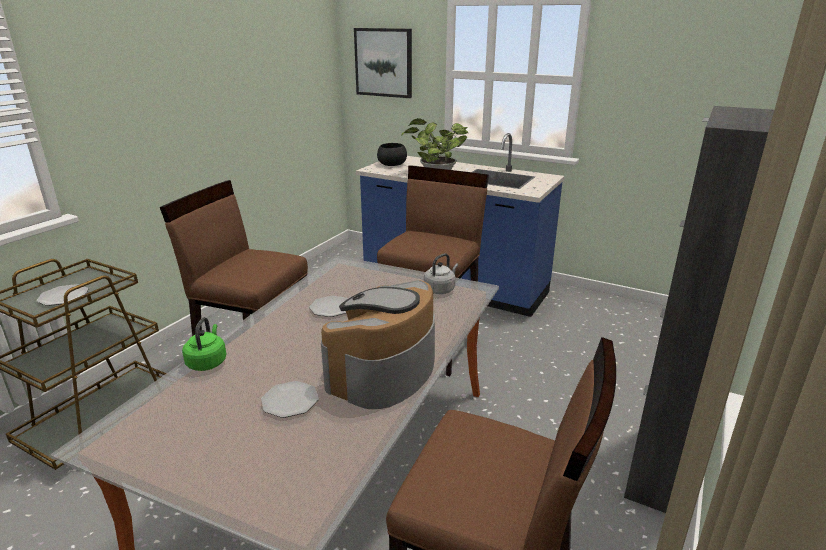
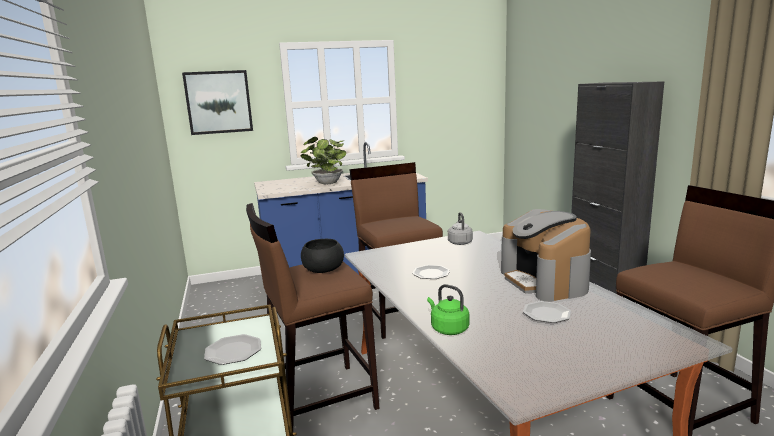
camera: 45 degrees left, 10 degrees down
(391, 164) = (274, 186): black bowl -> black bowl (323, 269)

